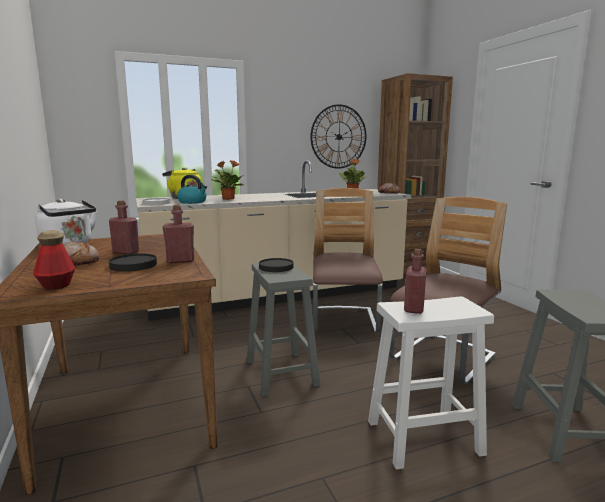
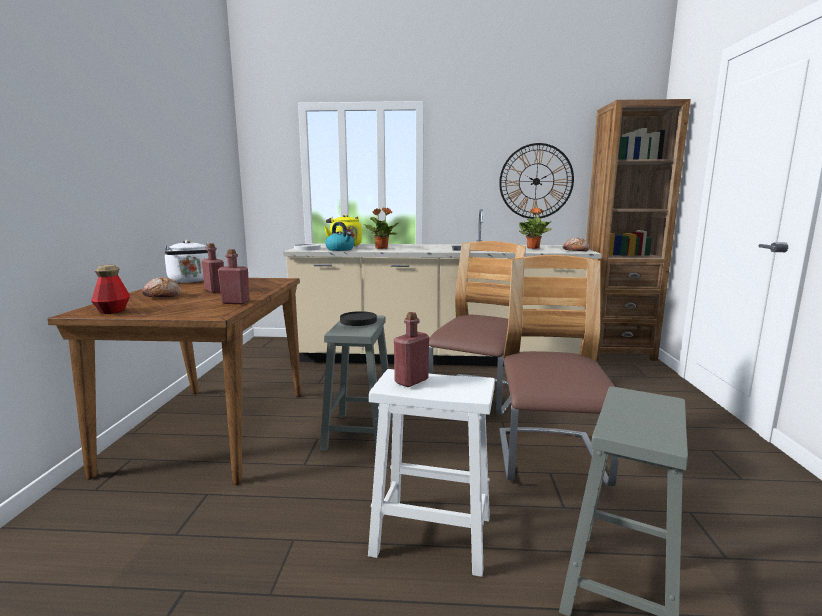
camera: 25 degrees right, 0 degrees up
(133, 265) = (194, 302): black plate -> none
(442, 359) = (550, 459): chair -> chair turned 60 degrees counterclockwise

